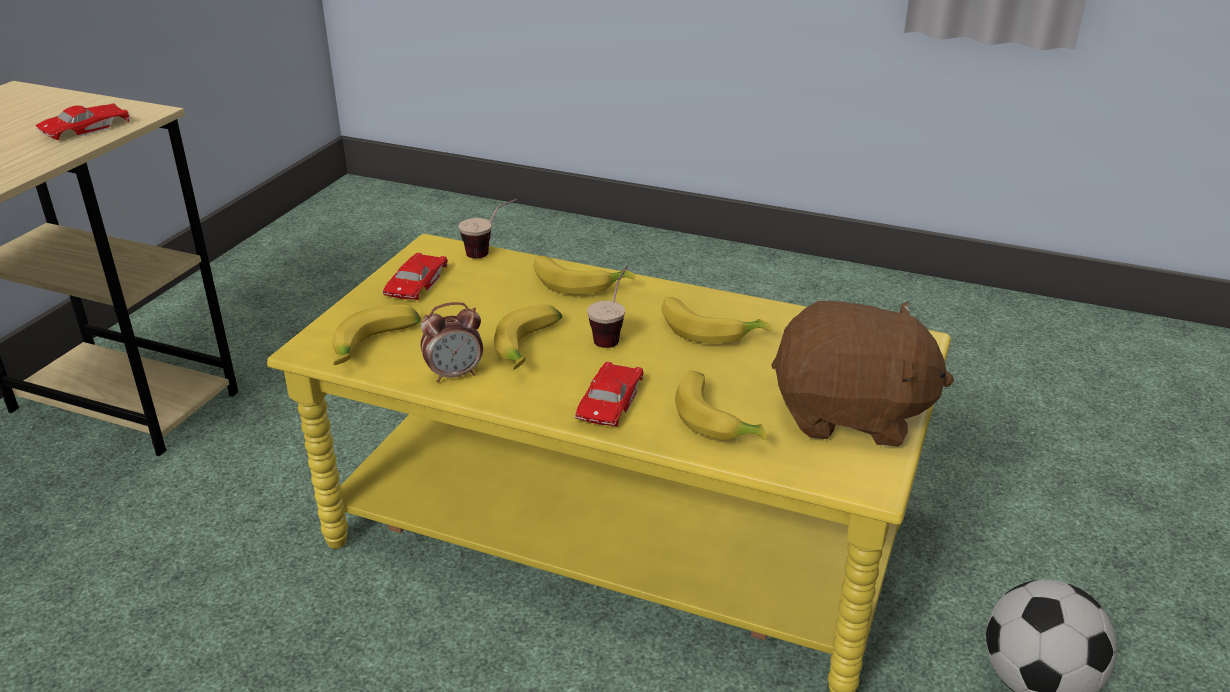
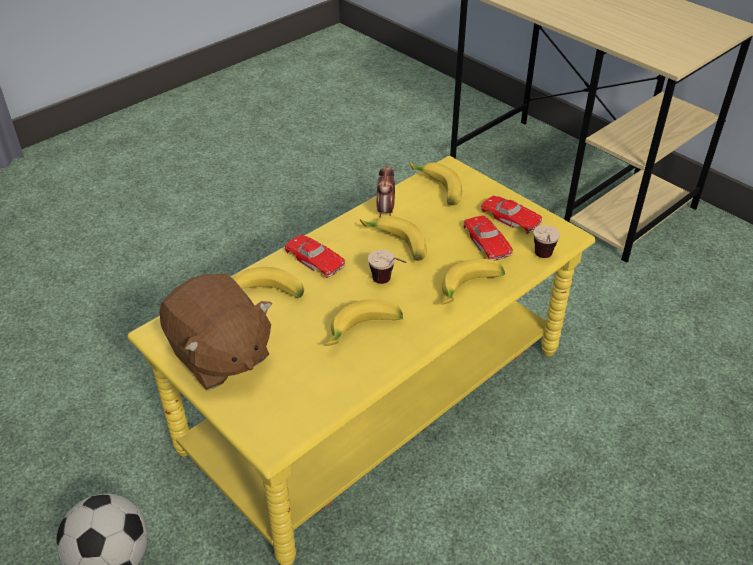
camera: 115 degrees right, 10 degrees up
(85, 129) = (645, 45): red toy car -> red toy car (487, 241)
(850, 415) = (220, 356): brown plush toy -> brown plush toy turned 75 degrees counterclockwise

